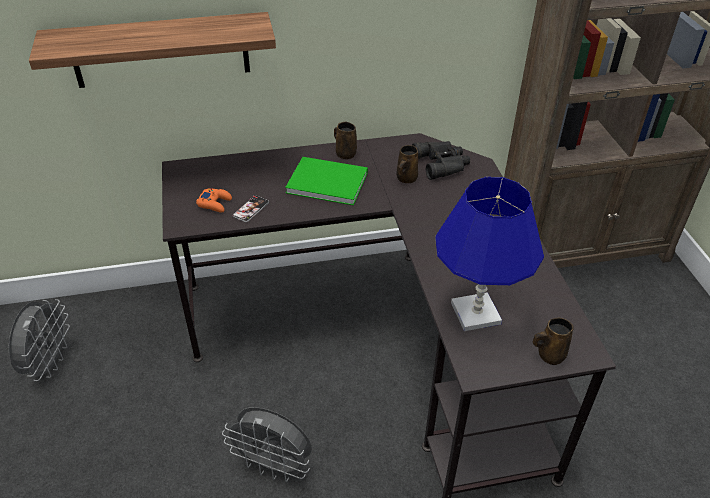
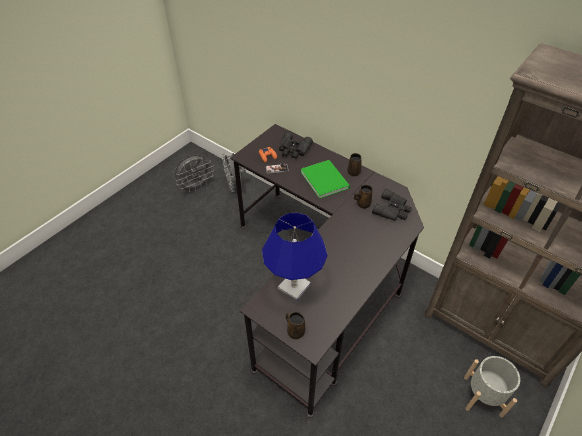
camera: 50 degrees right, 5 degrees up
(160, 50) = (285, 67): shelf -> none
(238, 175) = (293, 150): none -> black binoculars
(274, 466) = (216, 291): grey fan -> grey fan (235, 186)
(646, 310) = (483, 395): none -> grey planter

